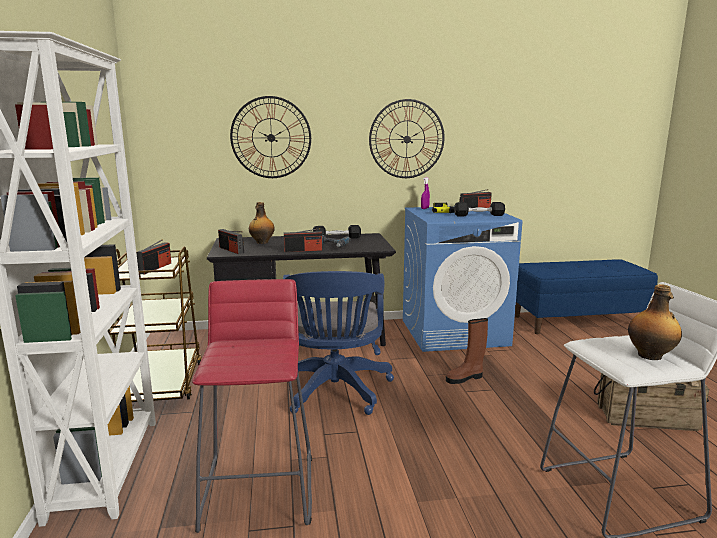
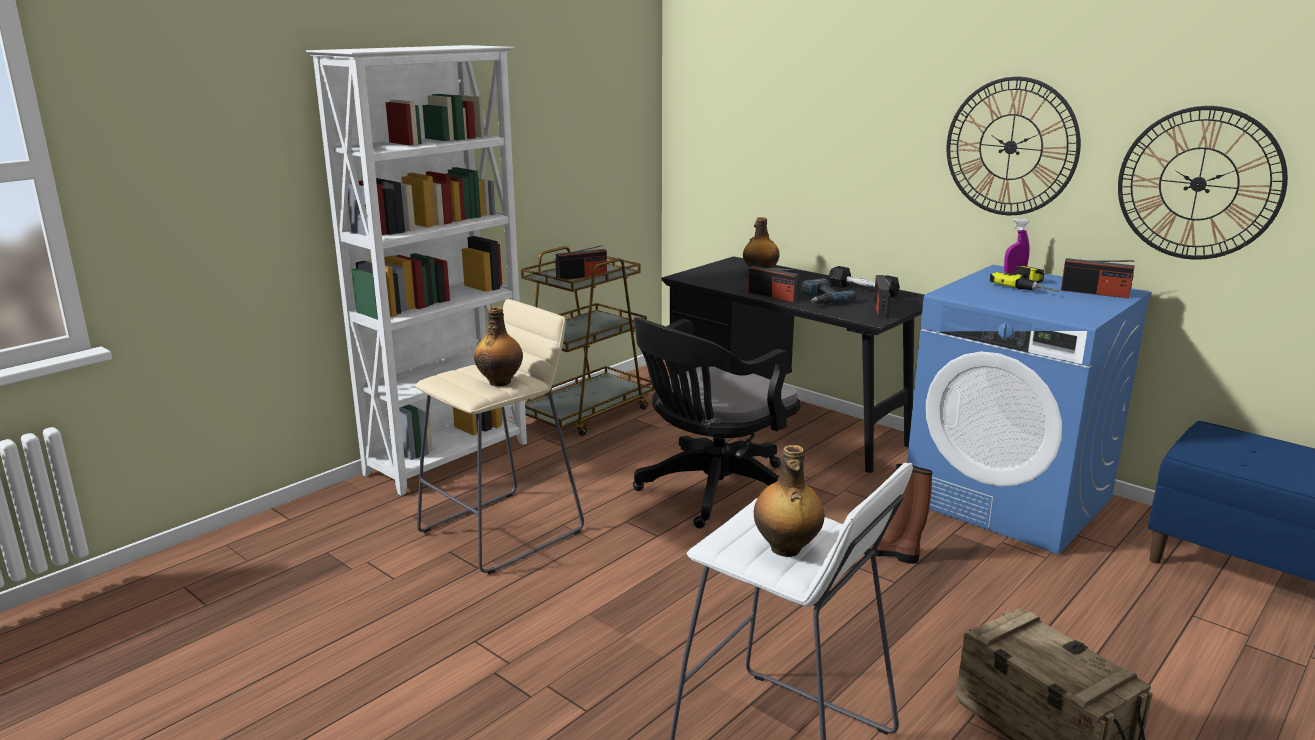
camera: 50 degrees right, 5 degrees up
(231, 250) = (704, 275): radio -> radio (880, 309)
(259, 490) = (503, 531): red stool -> beige stool
(270, 349) = (500, 382): none -> bottle
(271, 137) = (811, 125): wall clock -> wall clock (1198, 184)
(335, 392) = (711, 492): blue office chair -> black office chair
(479, 215) = (1053, 303): black dumbbell -> none

